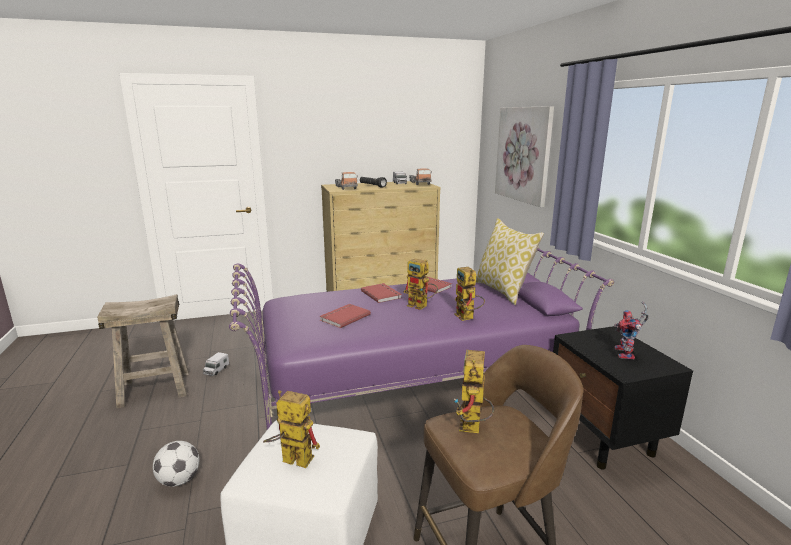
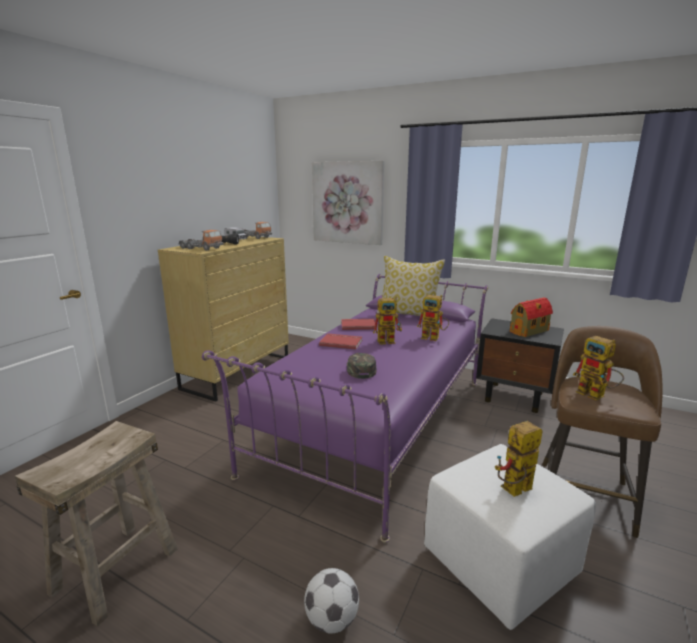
camera: 45 degrees left, 0 degrees up
(216, 370) = (165, 504): toy truck -> none
(344, 317) = (360, 369): red book -> green cap
(627, 354) = (529, 331): toy robot -> toy house

